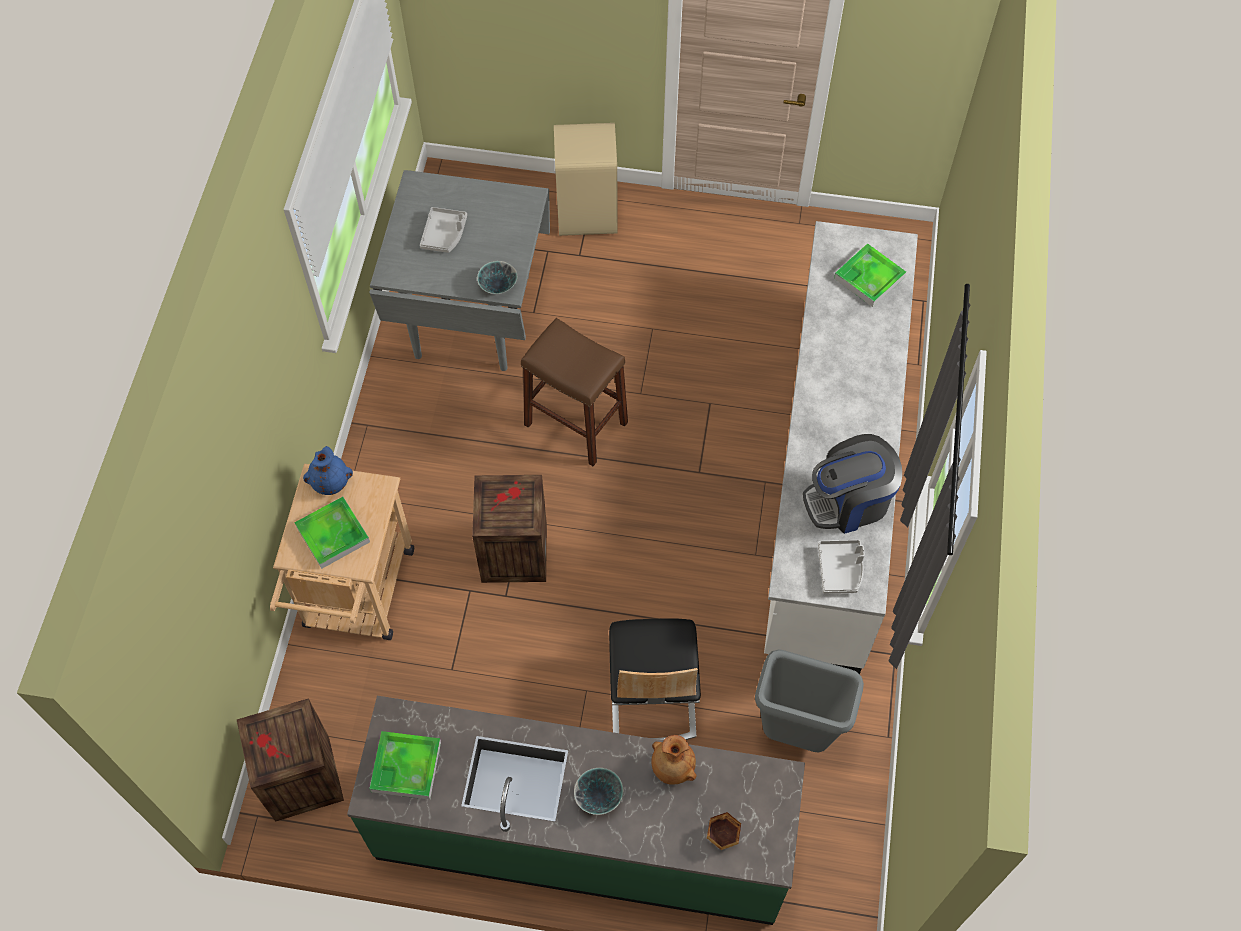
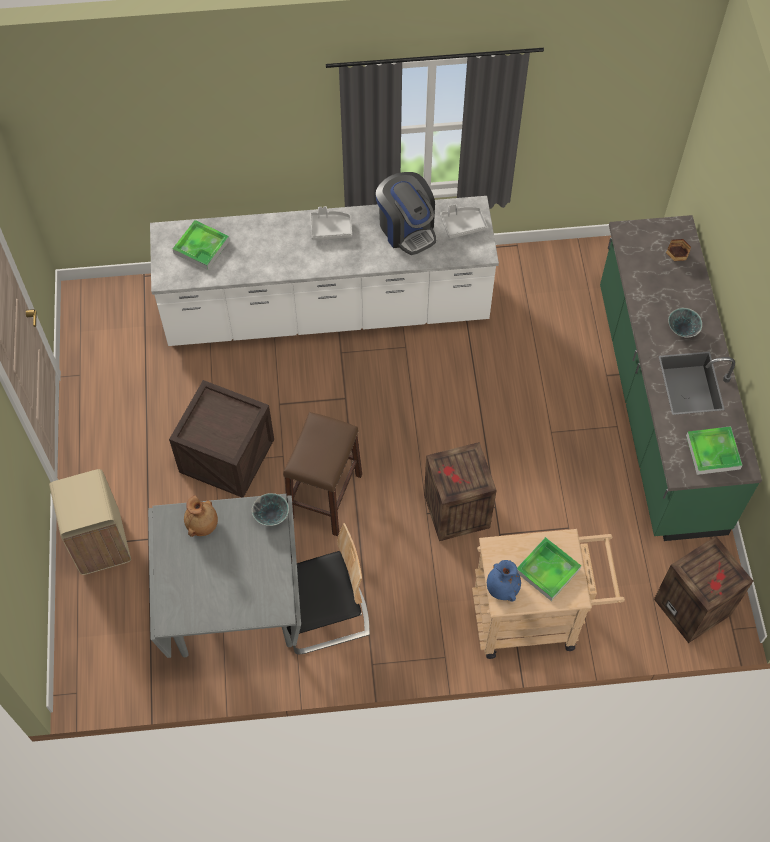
camera: 105 degrees left, 0 degrees up
(444, 234) = (224, 577): grey tray -> grey tray (330, 228)
(652, 694) = (539, 389): chair -> chair (324, 615)
(657, 340) = (227, 455): none -> crate
(672, 768) = (644, 293): brown vase -> brown vase (203, 525)
(794, 735) = (536, 297): grey trash can -> none

